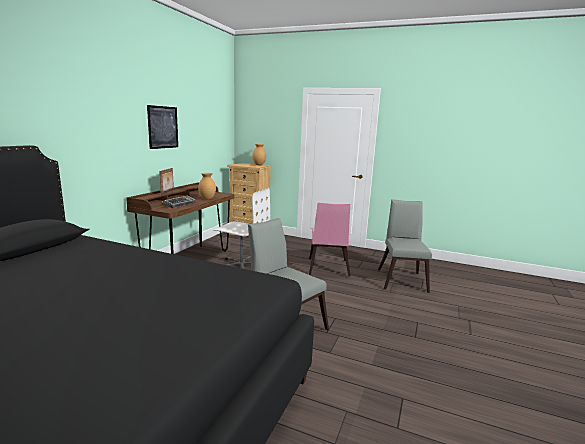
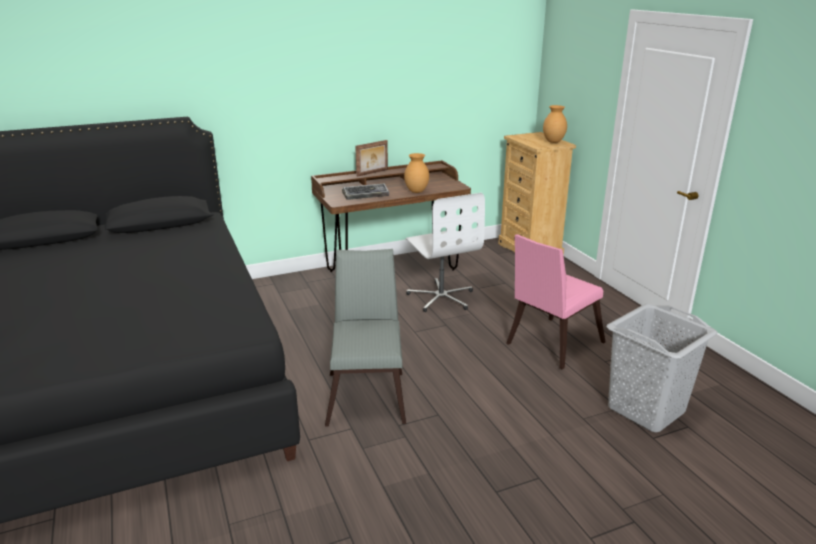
camera: 45 degrees right, 10 degrees up
(163, 127) = (379, 82): picture -> none
(402, 279) = (646, 409): grey chair -> grey laundry basket

